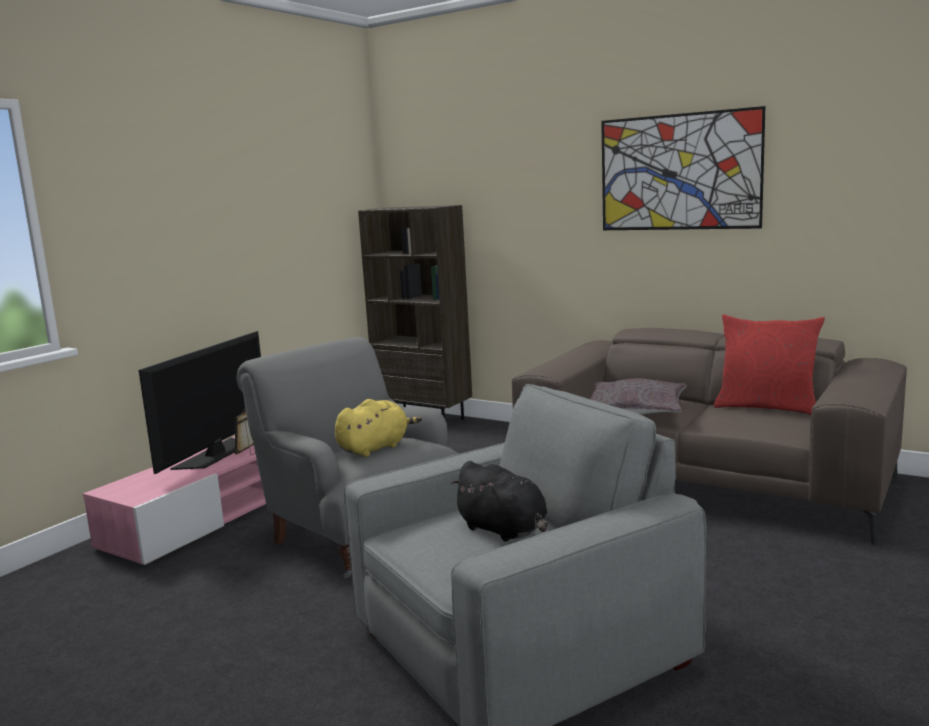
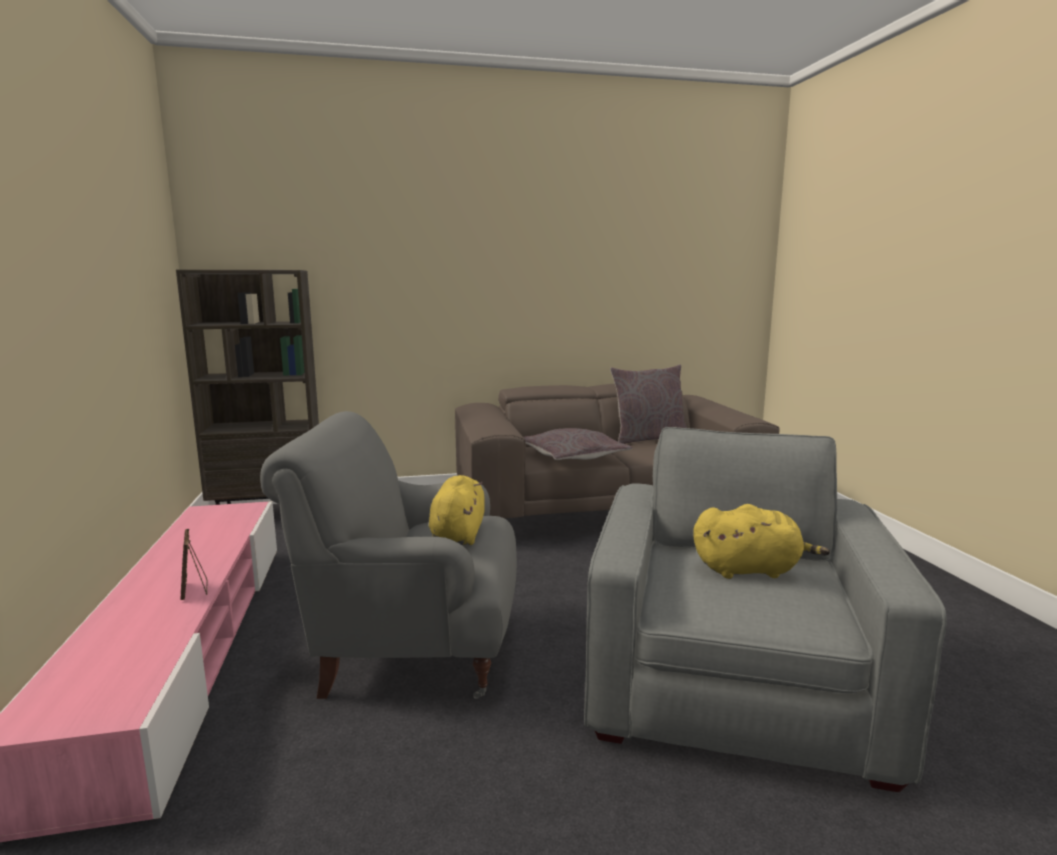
camera: 45 degrees left, 0 degrees up
(215, 454) = (140, 610): television -> none
(504, 530) = (750, 570): black plush toy -> yellow plush toy
(679, 172) = (539, 249): picture -> none
(766, 407) = (648, 439): red pillow -> grey pillow

